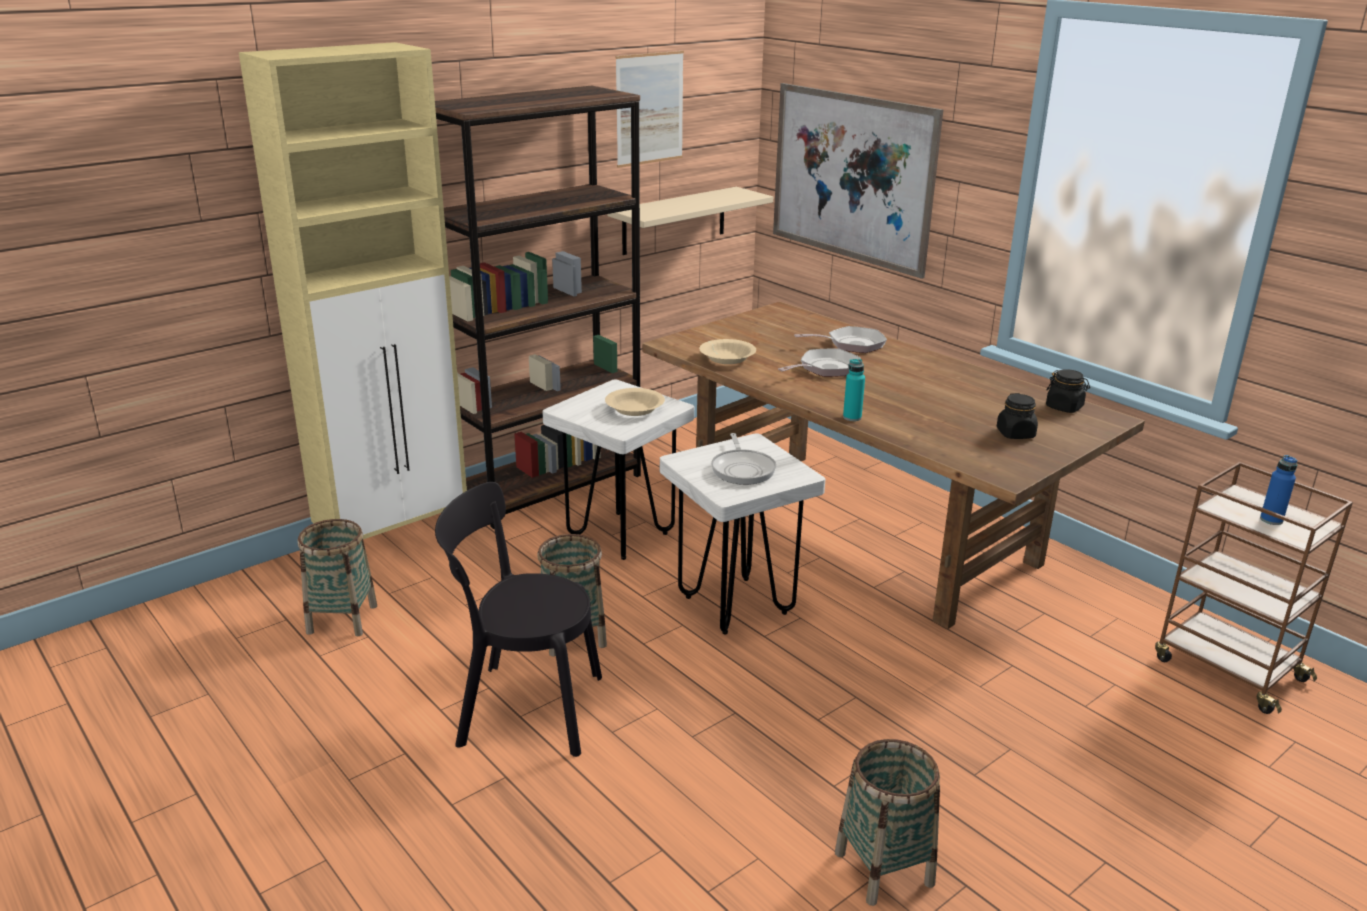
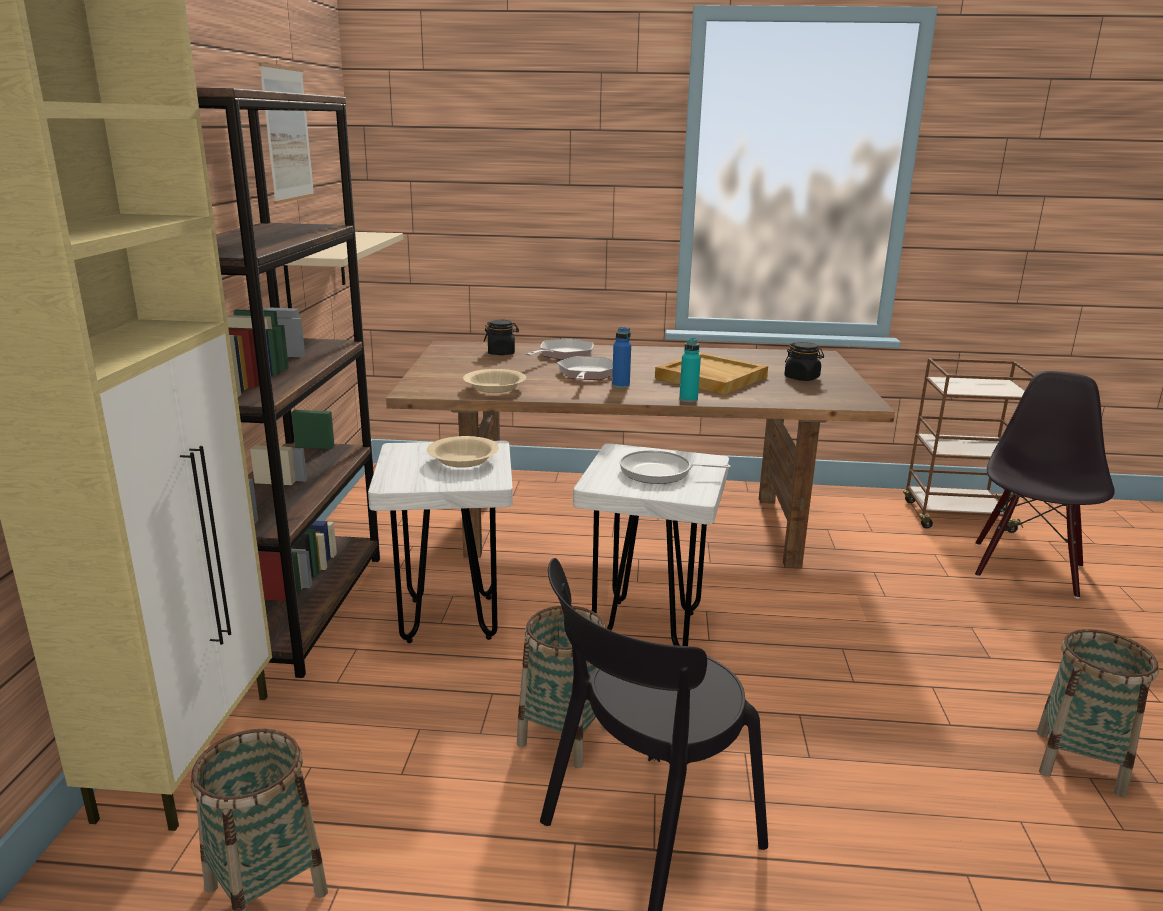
camera: 45 degrees left, 5 degrees down
(742, 469) = (660, 472): frying pan -> frying pan turned 150 degrees clockwise
(851, 177) = (486, 201): picture -> none
(926, 404) = (710, 377): none -> beige tray
(1064, 407) = (784, 356): black jar -> black jar (501, 353)
(1193, 746) = (1026, 569): none -> black chair
(1271, 520) = (986, 388): blue bottle -> blue bottle (620, 386)

